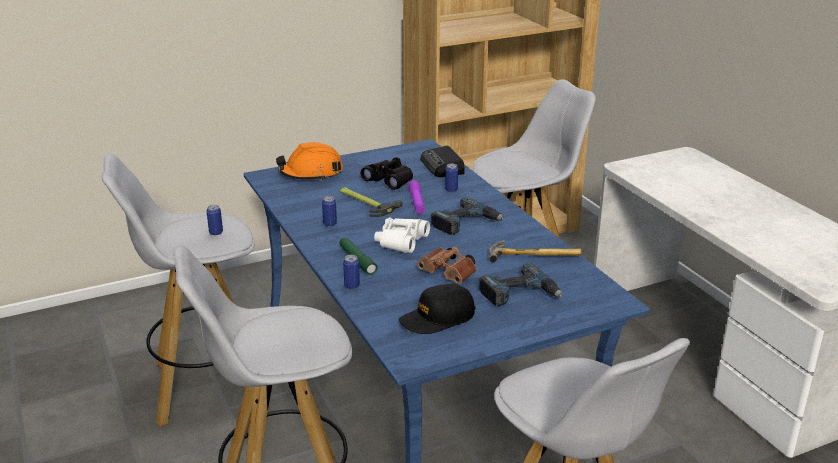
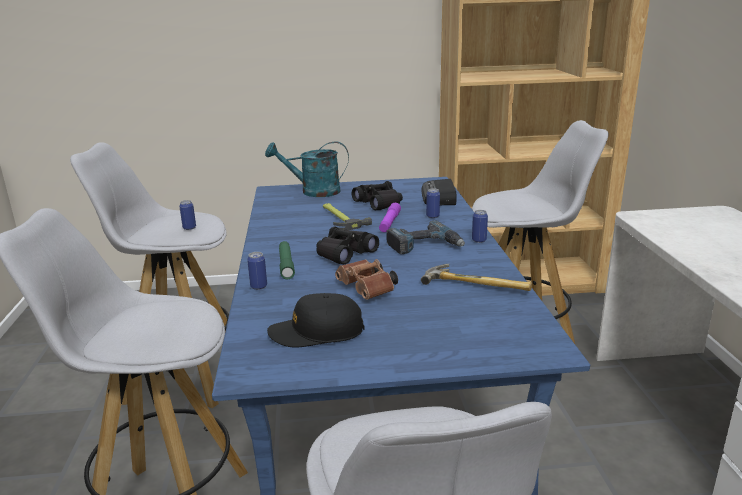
camera: 20 degrees right, 5 degrees down
(311, 173) = (313, 192): orange hard hat -> turquoise watering can
(330, 224) = (290, 231): can -> can (479, 240)
(401, 241) = (345, 254): white binoculars -> black binoculars
(520, 294) = (431, 322): power drill -> none

